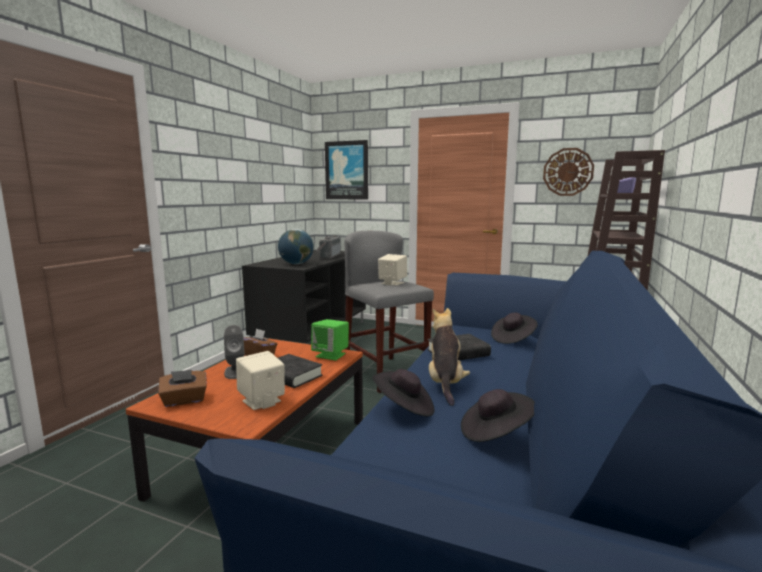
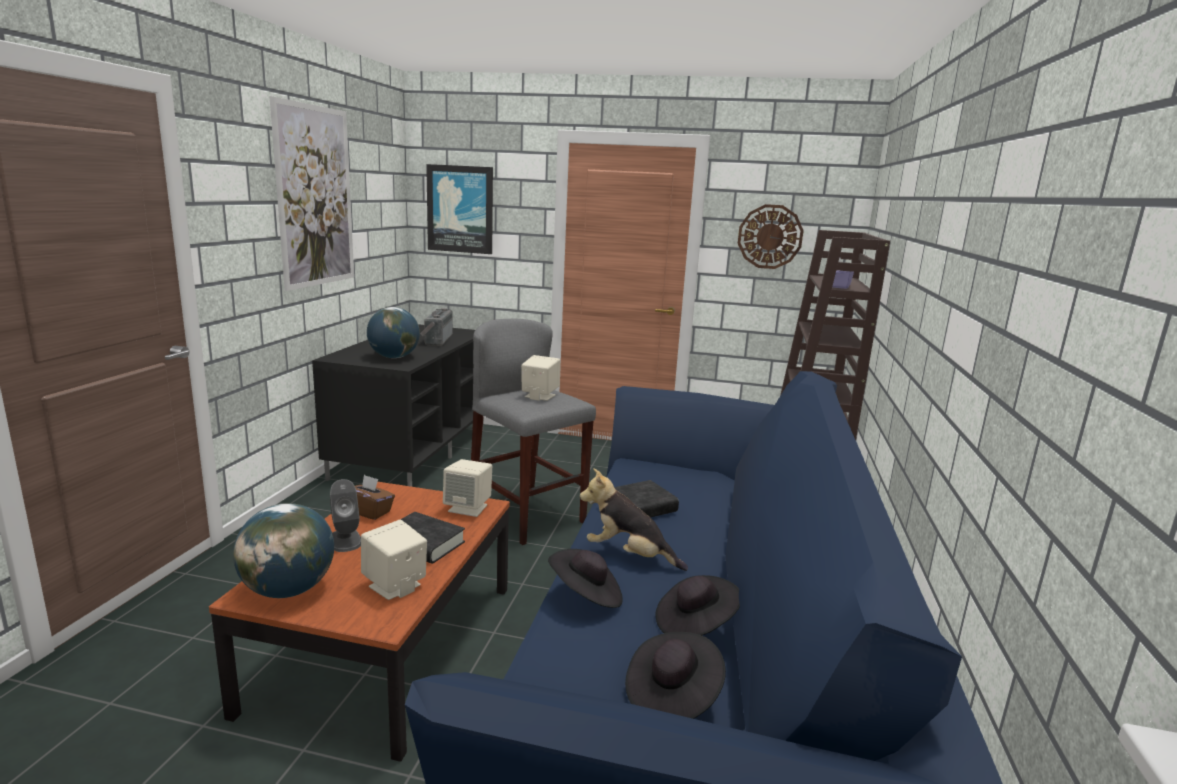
camera: 10 degrees left, 5 degrees up
(184, 400) = (288, 589): brown tissue box -> globe
(246, 157) = (315, 197): none -> picture
(331, 355) = (468, 508): green speaker -> beige speaker
(445, 383) = (629, 555): plush toy -> plush toy turned 60 degrees counterclockwise
(513, 339) = (701, 481): black hat -> black hat (672, 695)

